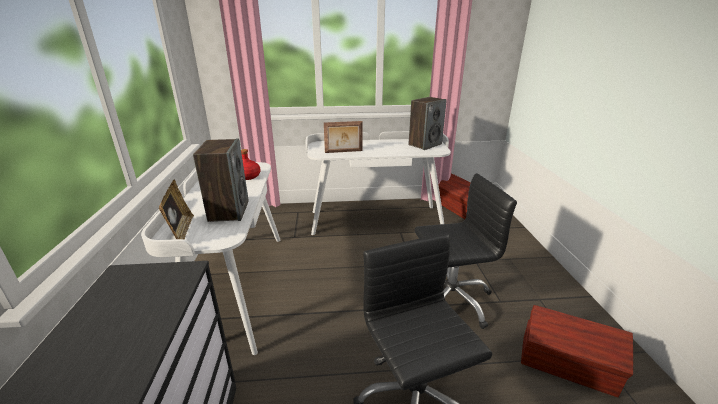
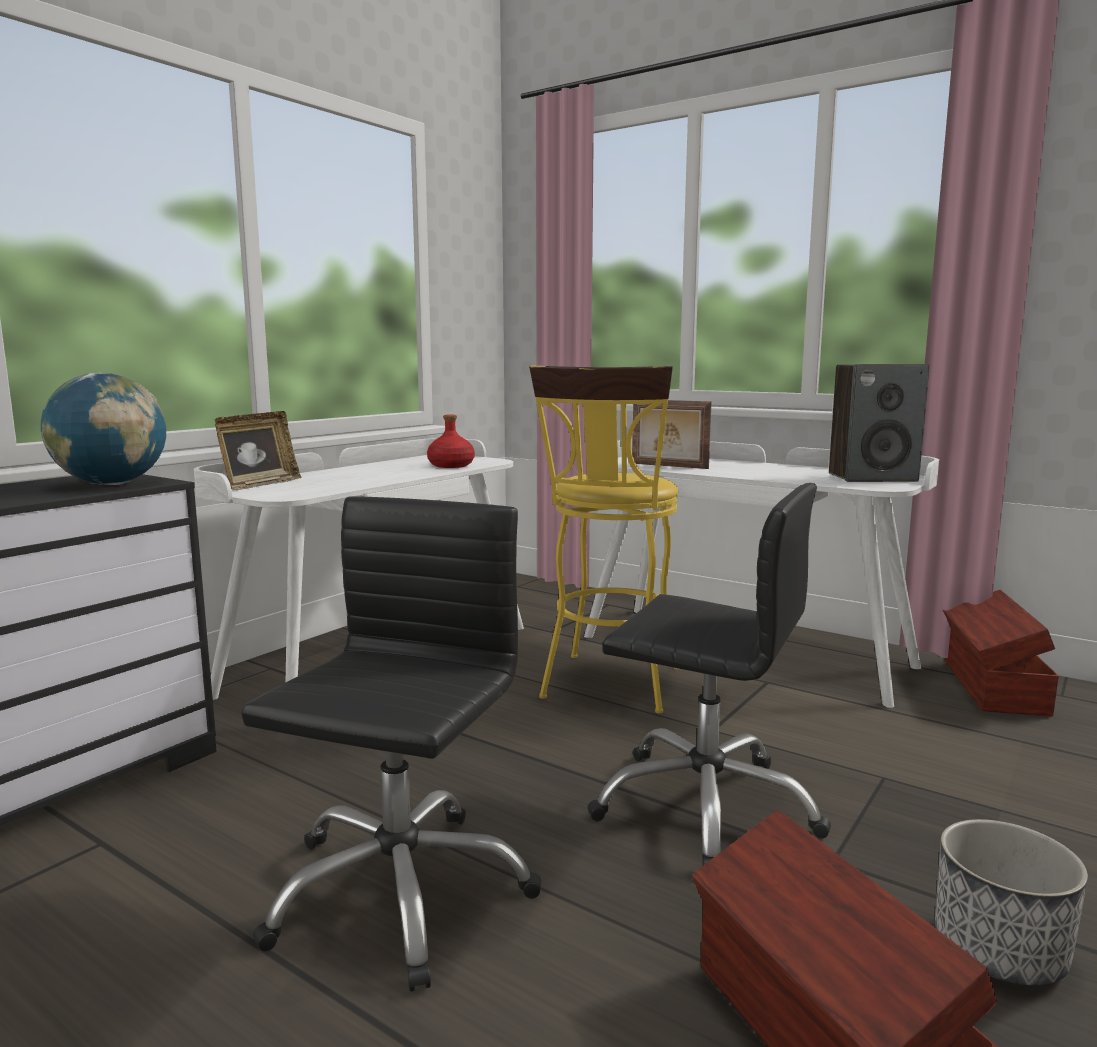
camera: 40 degrees right, 15 degrees down
(160, 287) = (111, 484): none -> globe
(229, 211) = (347, 482): speaker -> none
(355, 258) = (610, 687): none -> yellow stool
(560, 309) = (1000, 950): none -> planter

